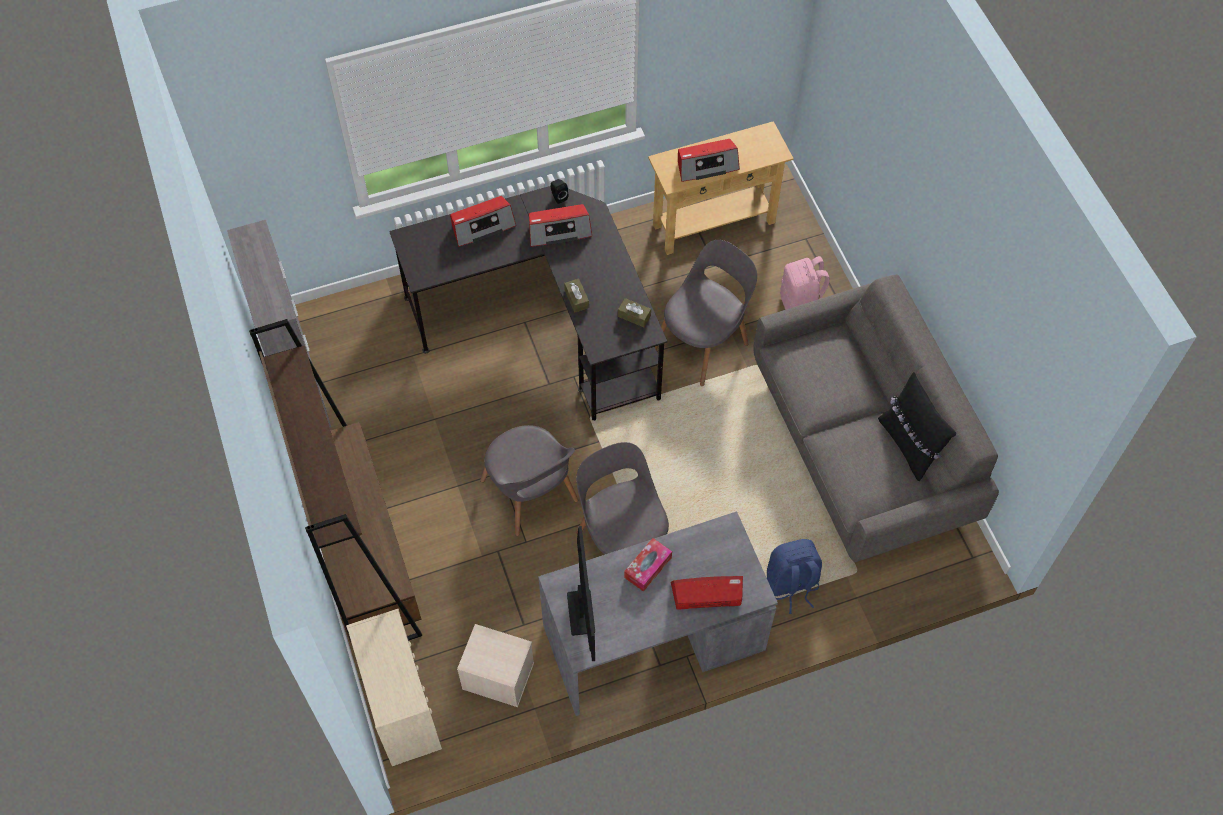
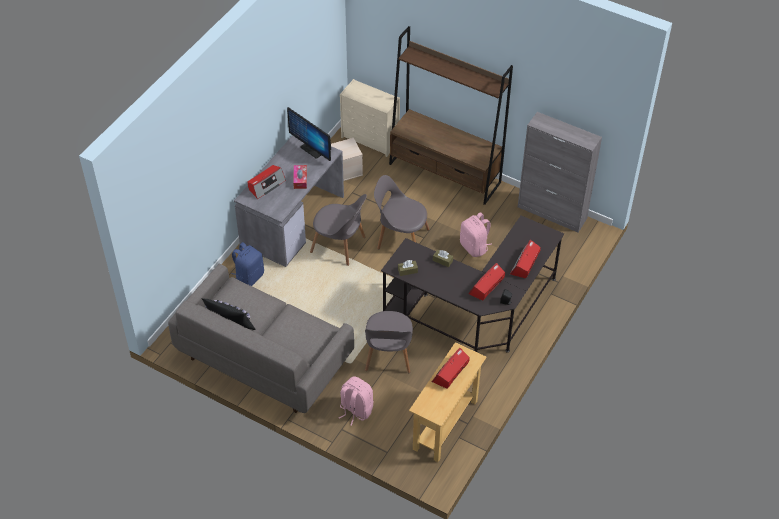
camera: 140 degrees right, 10 degrees down
(451, 409) = (474, 247): none -> pink backpack

